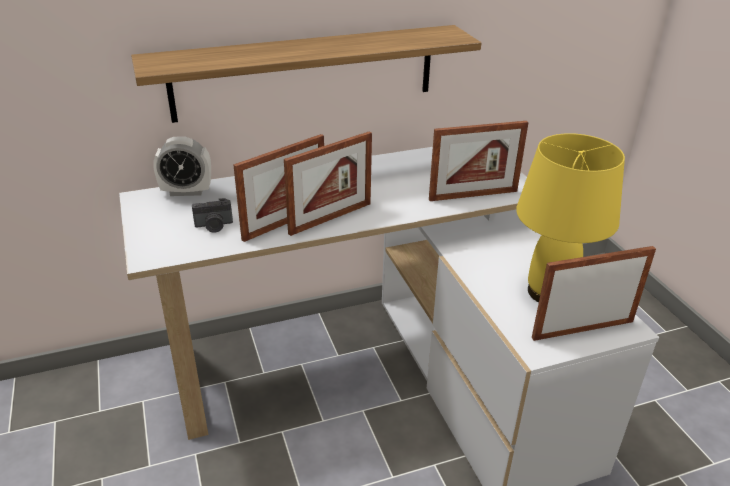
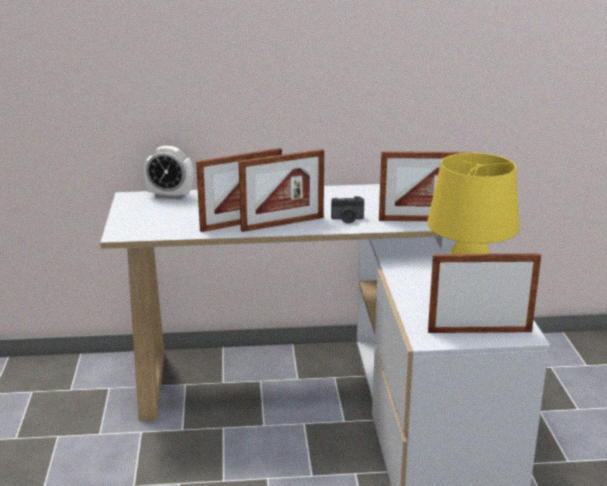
camera: 15 degrees right, 10 degrees down
(214, 226) = (182, 220): camera -> camera (347, 219)
(305, 72) = (285, 102): shelf -> none

